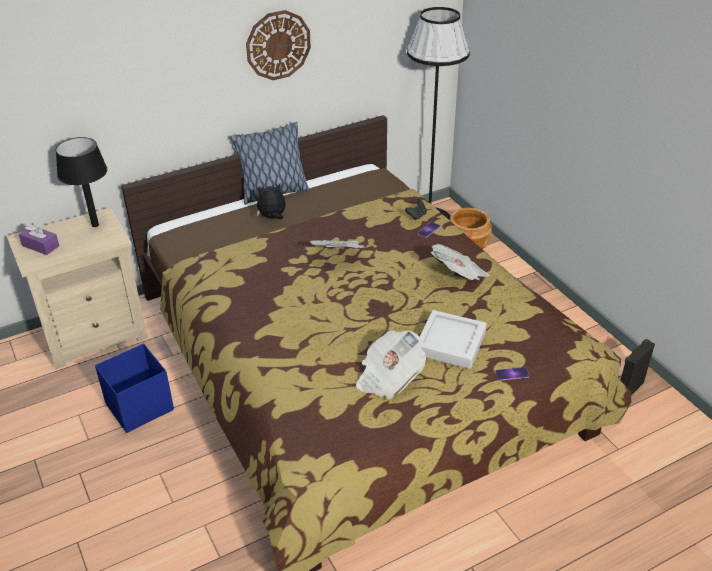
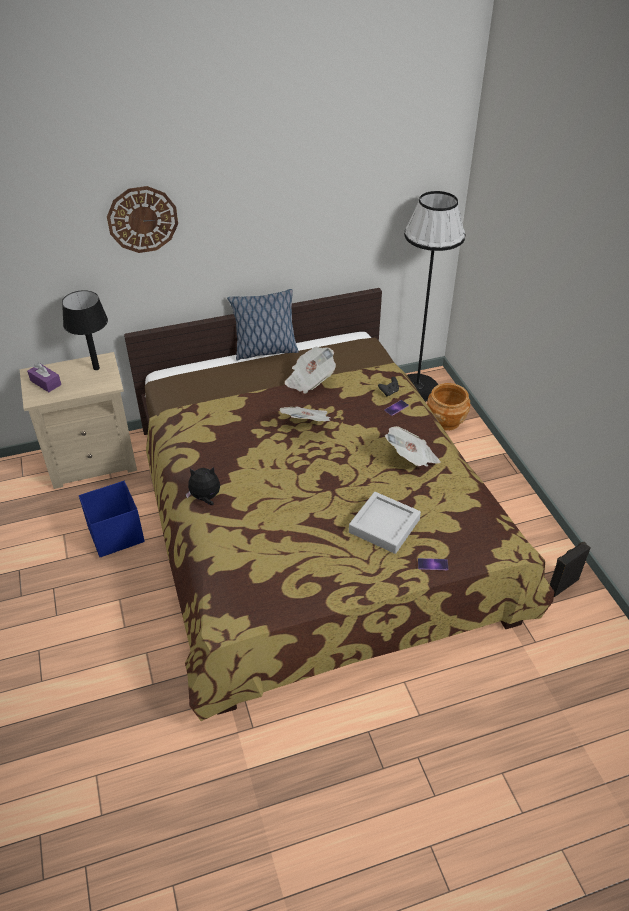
camera: 10 degrees right, 5 degrees up
(272, 217) = (257, 376): plush toy -> plush toy (205, 498)
(278, 45) = (278, 218): wall clock -> wall clock (142, 219)
(389, 377) = (319, 551): newspaper -> newspaper (309, 380)

